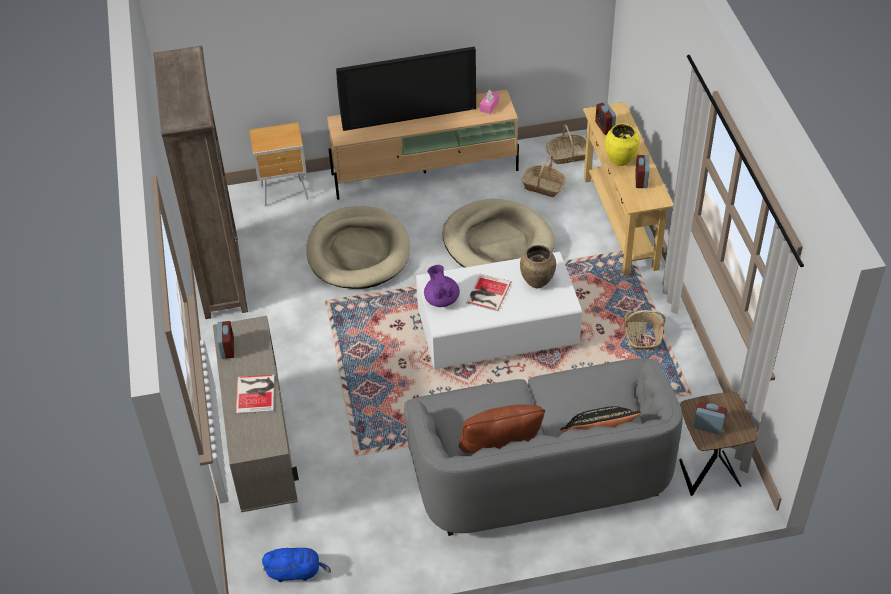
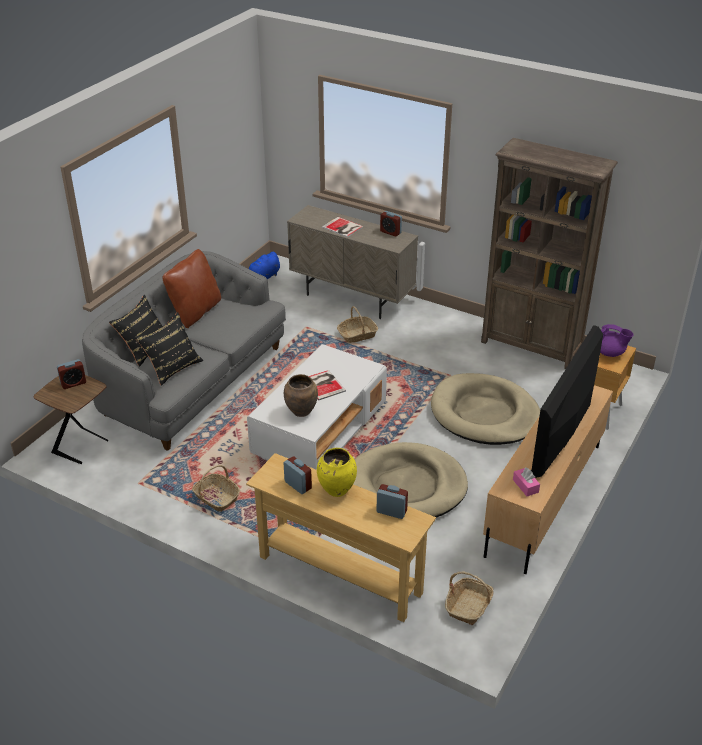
camera: 130 degrees right, 10 degrees down
(441, 299) = (347, 363): purple teapot -> purple teapot (610, 353)
(543, 186) = (443, 559): basket -> basket (357, 335)
(596, 392) = (172, 367): none -> black pillow

